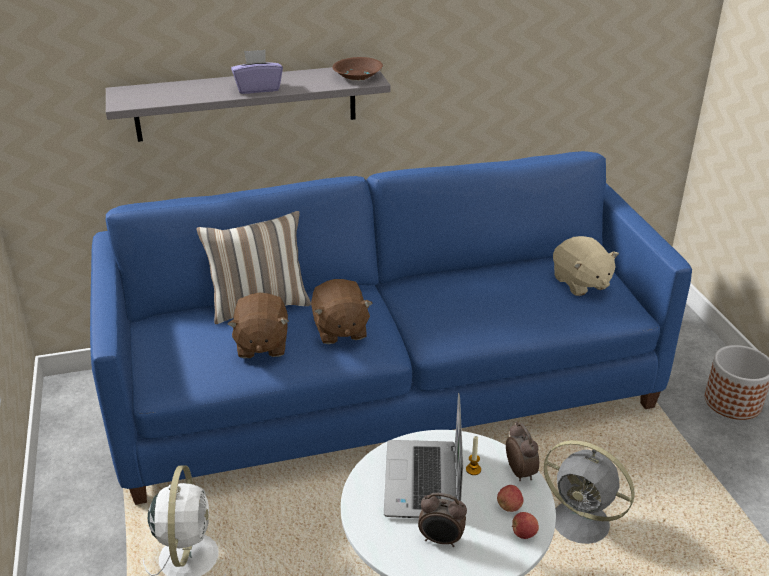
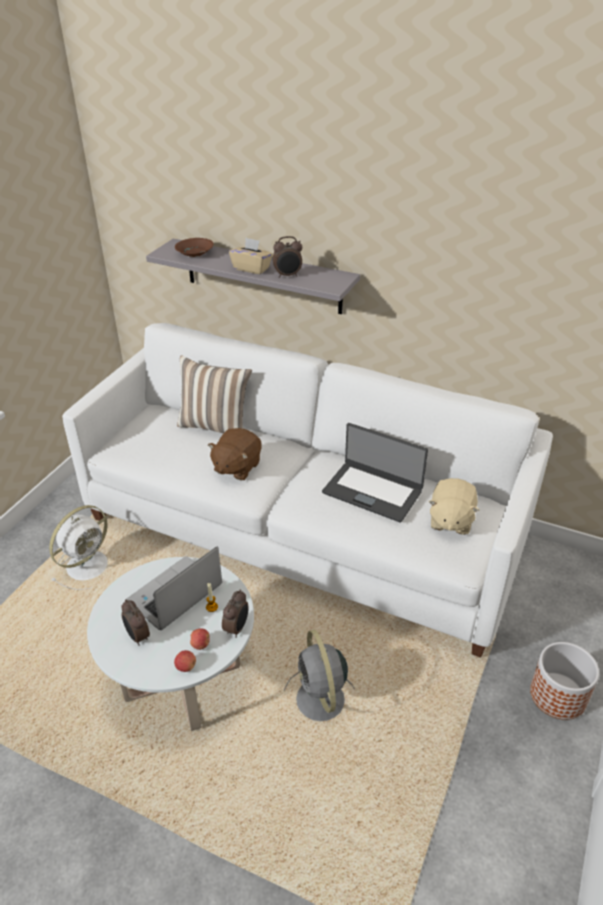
camera: 40 degrees right, 5 degrees up
(258, 88) = (251, 268): purple tissue box -> beige tissue box
(261, 344) = (183, 453): brown plush toy -> none
(308, 83) = (288, 275): none -> alarm clock
(358, 77) = (328, 282): brown bowl -> brown bowl (194, 254)
(385, 390) = (303, 530): blue sofa -> white sofa
(495, 289) = (373, 491): none -> laptop

